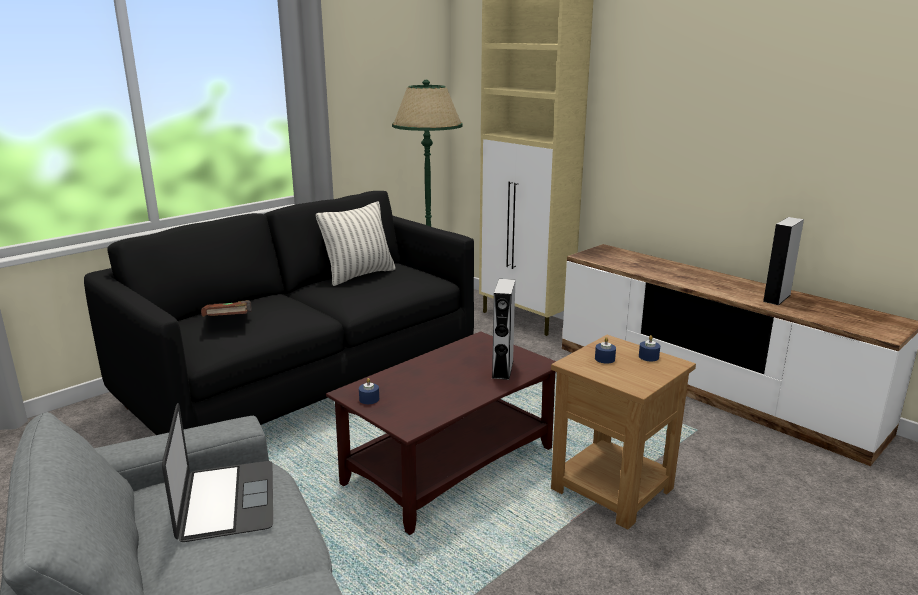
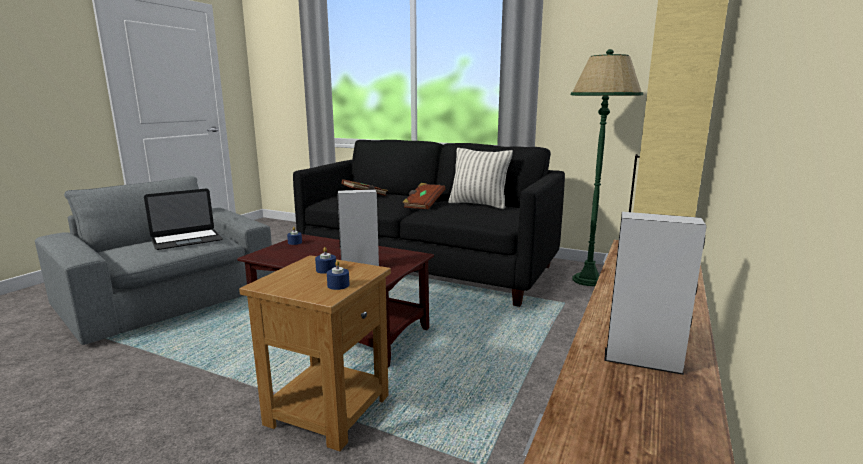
camera: 70 degrees right, 5 degrees down
(320, 299) = (423, 205): none -> brown book

